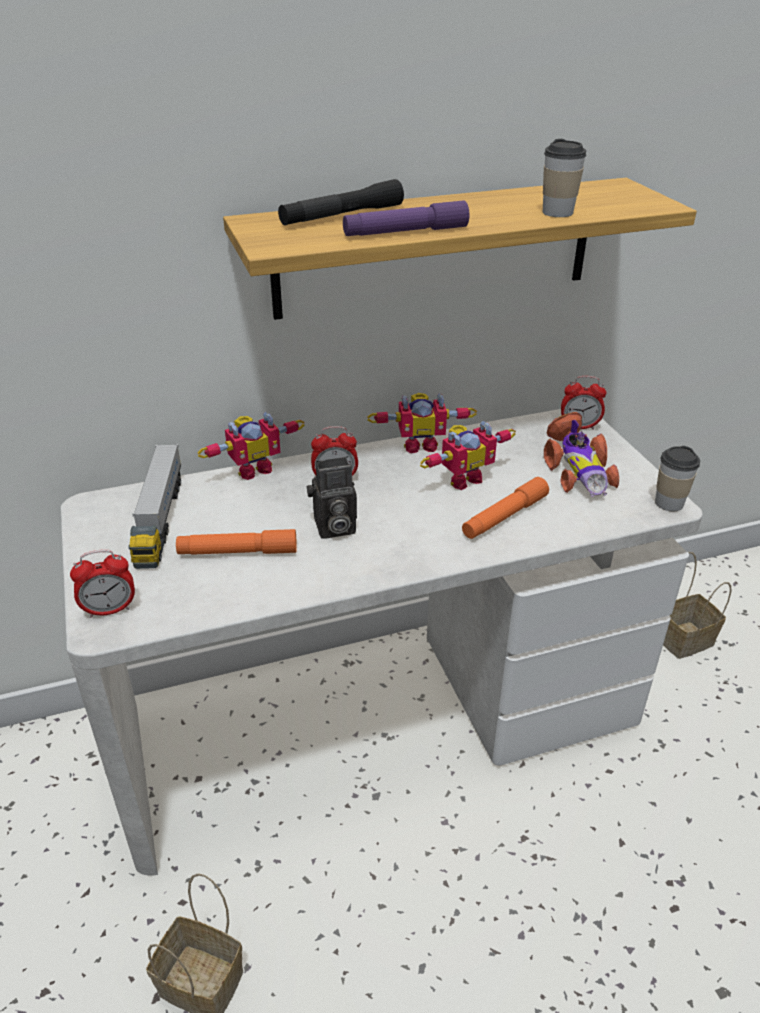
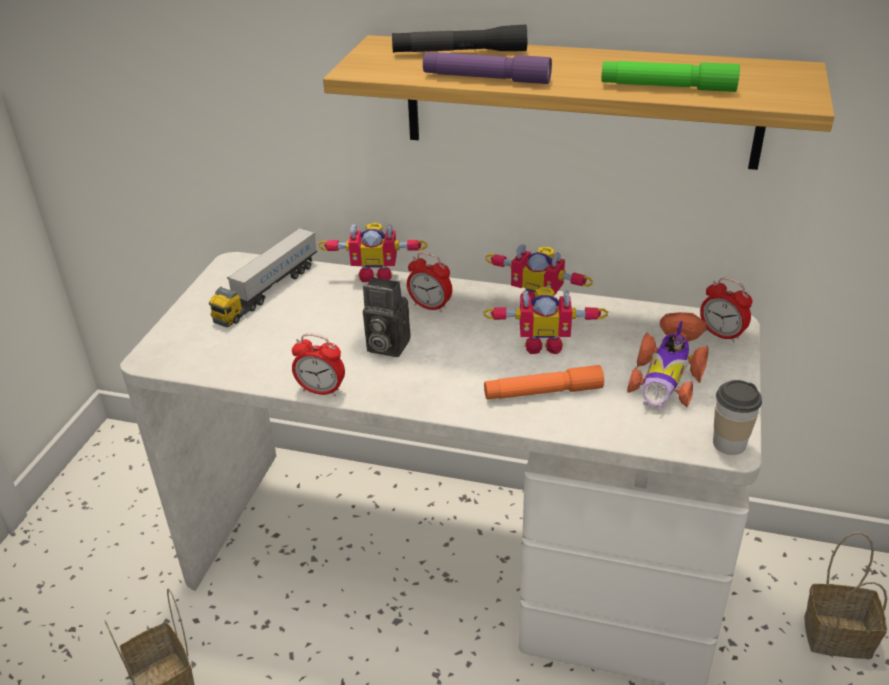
camera: 35 degrees right, 0 degrees up
(110, 610) = (170, 346): alarm clock -> alarm clock (321, 390)
(238, 552) = (295, 337): orange flashlight -> none
(557, 212) = (667, 87): cup -> green flashlight

